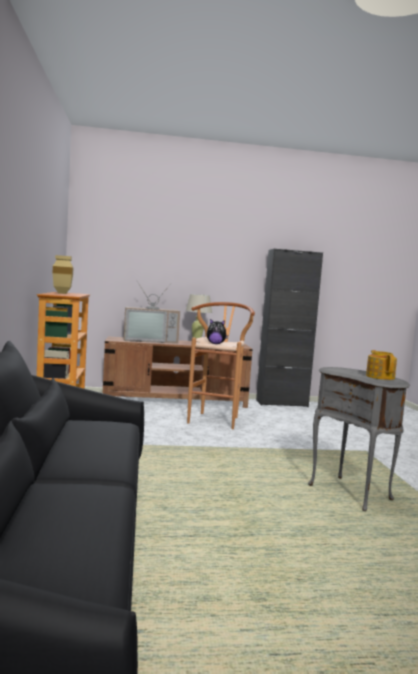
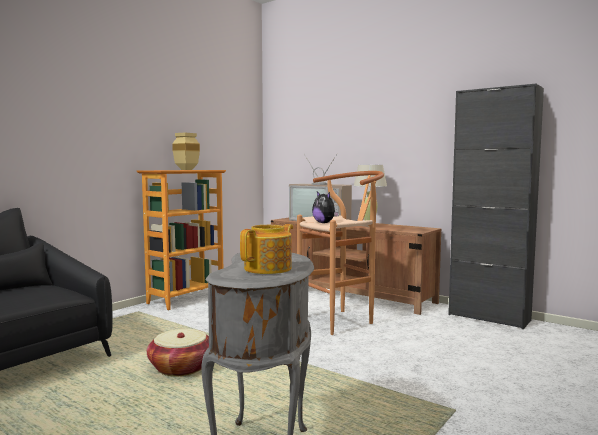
camera: 45 degrees right, 0 degrees up
(202, 470) = (181, 367): none -> basket

